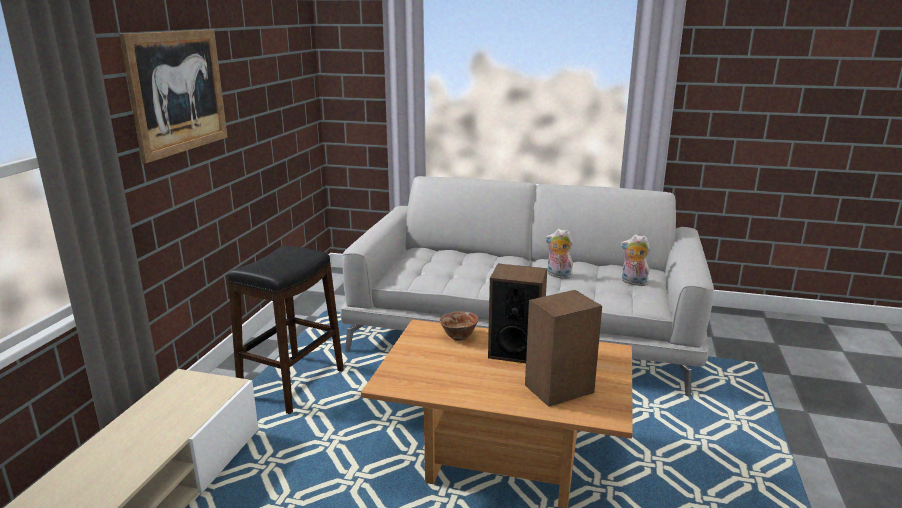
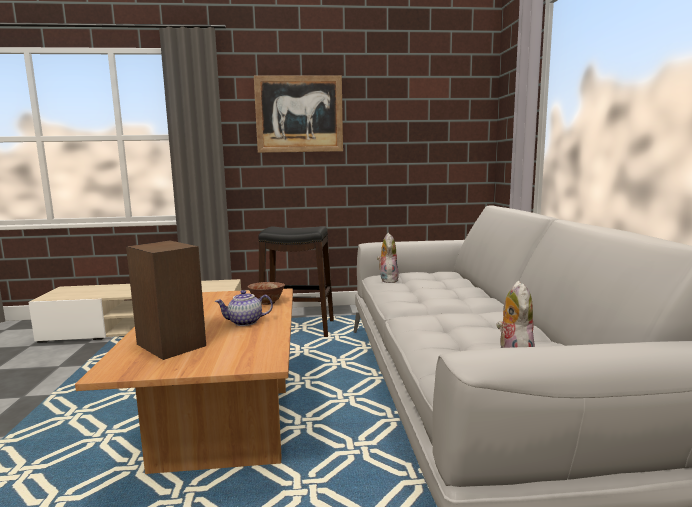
camera: 70 degrees right, 10 degrees down
(515, 352) = (245, 322): speaker -> teapot
(558, 275) = (469, 322): plush toy -> plush toy (387, 280)

